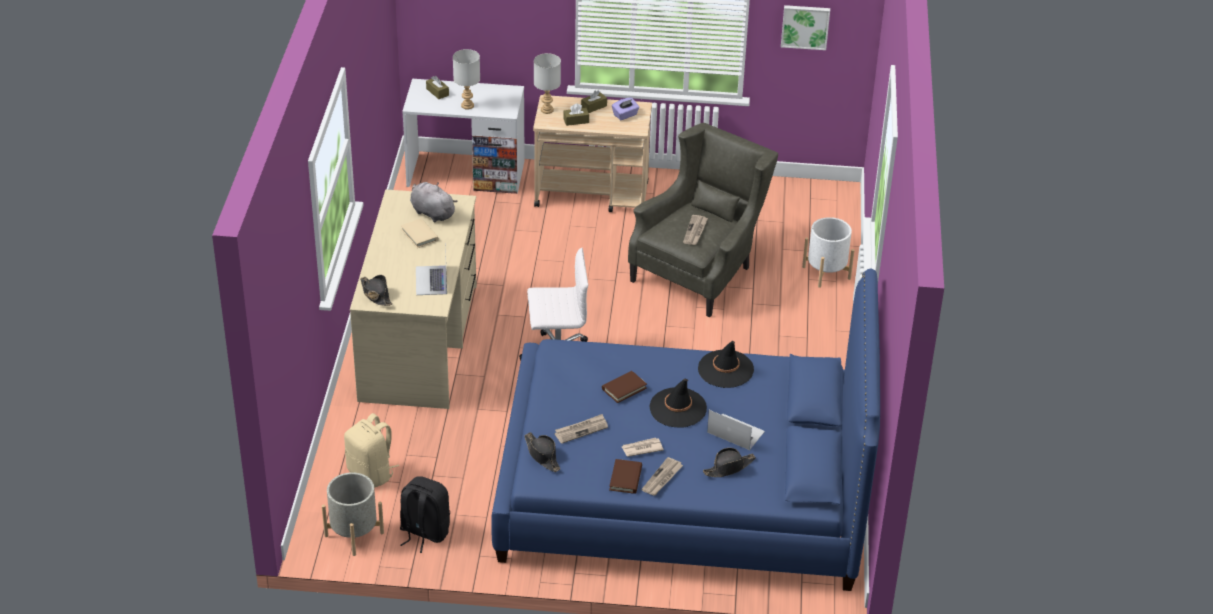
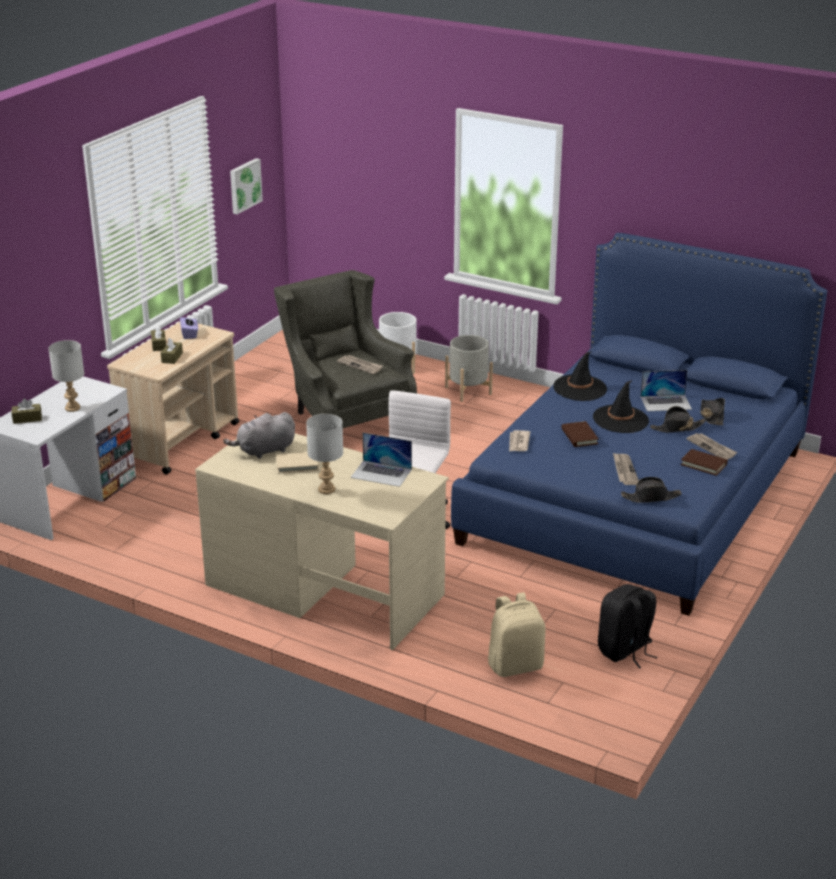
camera: 65 degrees left, 10 degrees down
(354, 534) = (605, 697): grey planter -> grey planter (468, 390)
(376, 294) = (380, 509): black hat -> black hat (677, 428)
(546, 110) = (137, 367): grey table lamp -> grey table lamp (327, 490)
(641, 448) = (666, 448): newspaper -> newspaper (518, 443)
(735, 432) = (666, 403): laptop -> laptop turned 150 degrees counterclockwise

